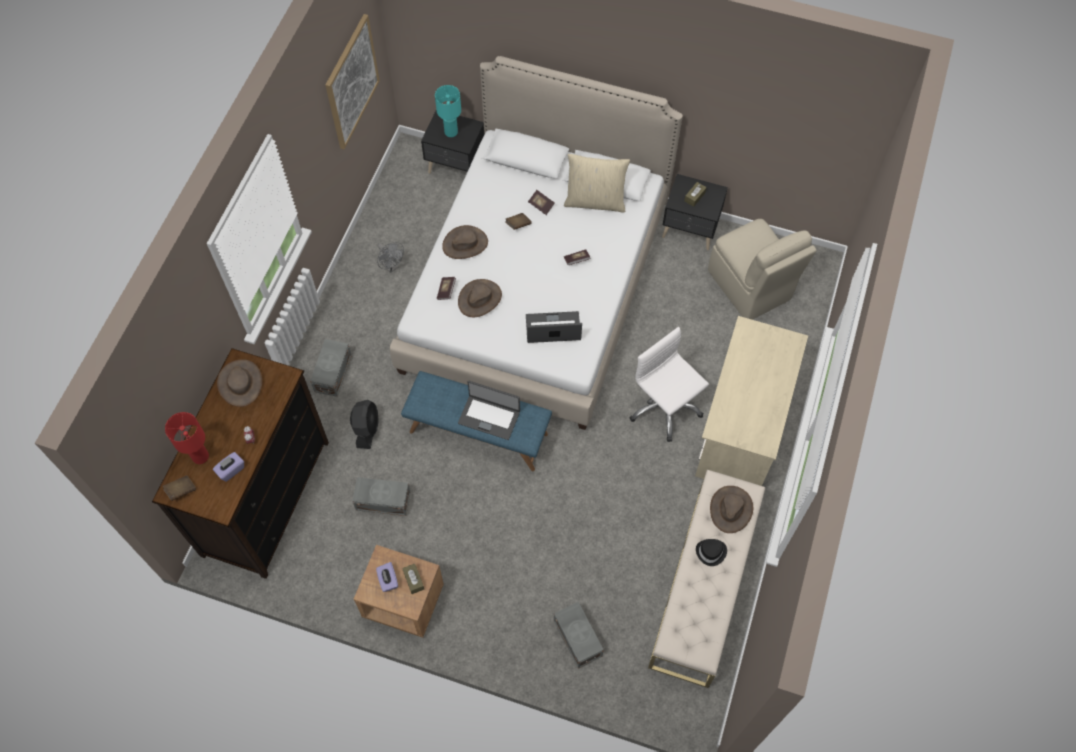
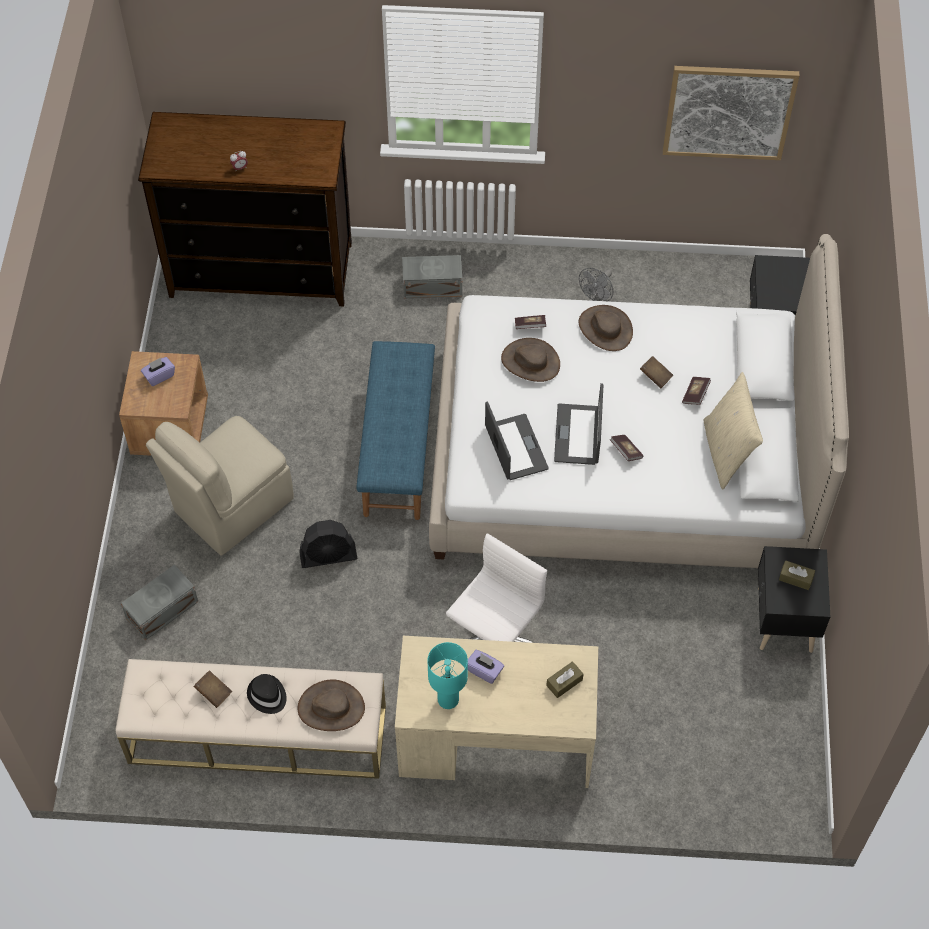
camera: 75 degrees right, 5 degrees down
(181, 490) = (168, 130): brown book -> brown book (213, 693)
(201, 456) = (210, 133): red table lamp -> none
(231, 470) = (201, 162): purple tissue box -> purple tissue box (484, 671)
(240, 383) = (304, 140): brown hat -> none
(367, 429) = (371, 337): black fan -> black fan (328, 556)
(382, 500) = (286, 375): grey storage box -> none
(413, 580) = (164, 399): brown tissue box -> brown tissue box (564, 682)
(450, 132) = (782, 281): turquoise table lamp -> turquoise table lamp (448, 699)
(489, 417) = (390, 425): laptop -> laptop (578, 435)
(750, 287) = (719, 714): beige chair -> beige chair (231, 506)

